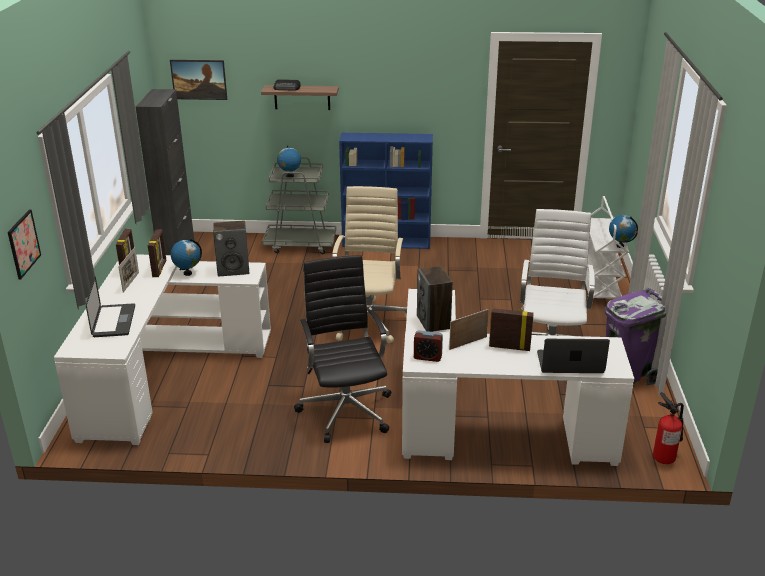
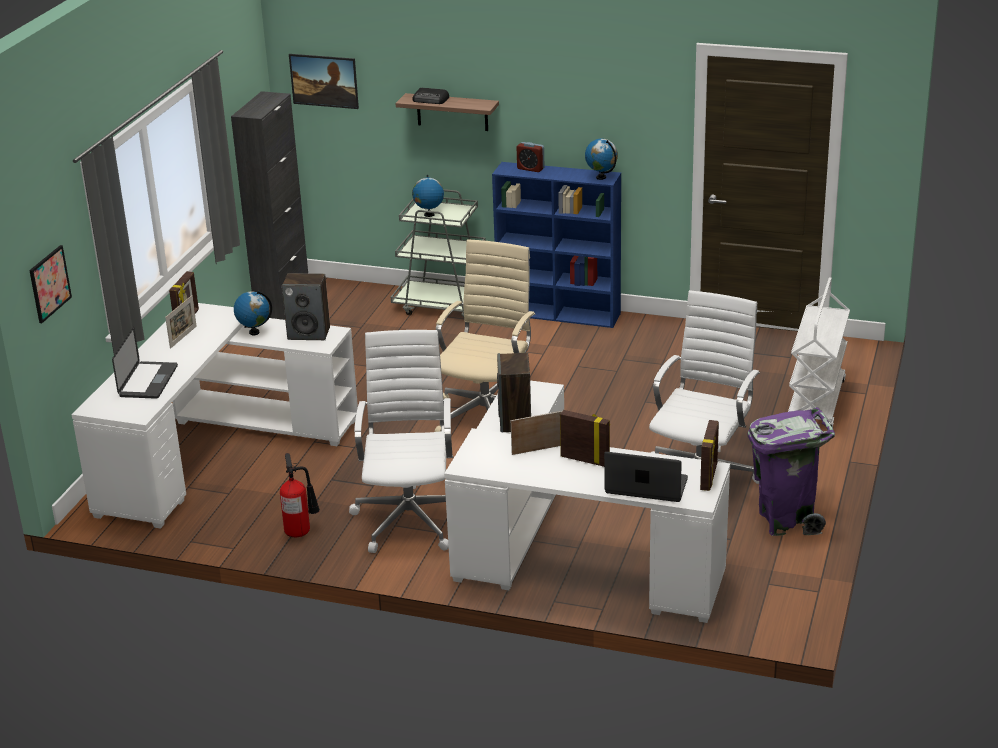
camera: 15 degrees right, 0 degrees up
(160, 269) = (222, 324): picture frame -> picture frame (709, 477)
(346, 409) = (411, 518): black office chair -> white office chair
(427, 357) = (481, 460): alarm clock -> alarm clock (530, 168)
(620, 246) = (829, 348): globe -> globe (601, 177)
(665, 457) = (773, 621): fire extinguisher -> fire extinguisher (301, 531)

